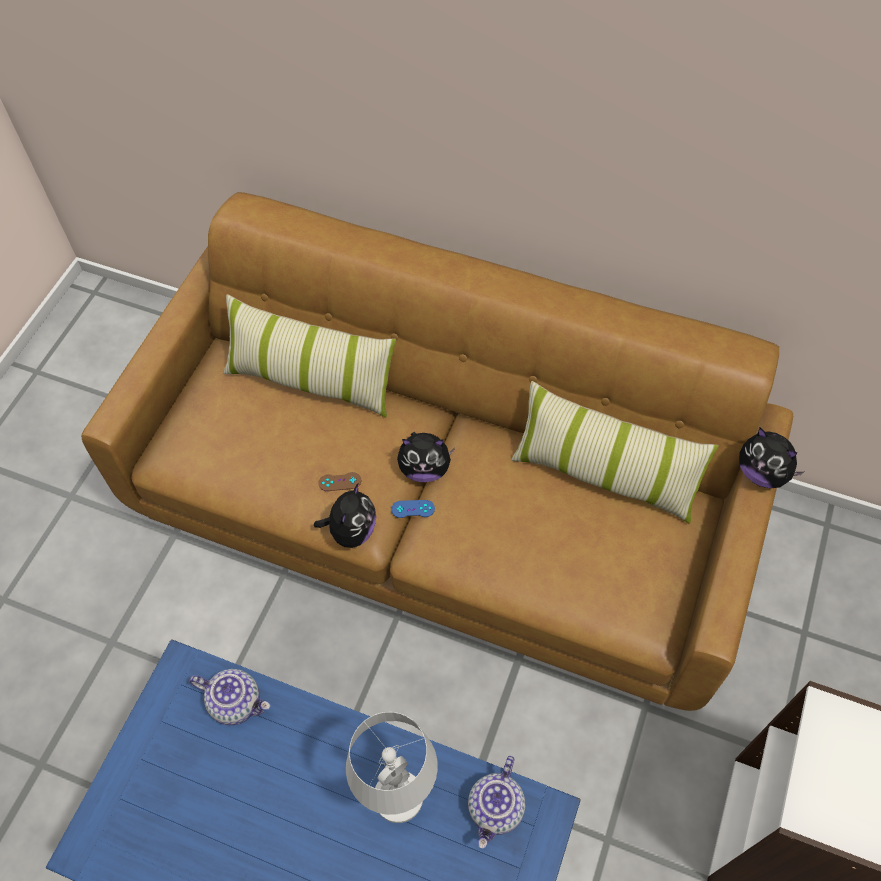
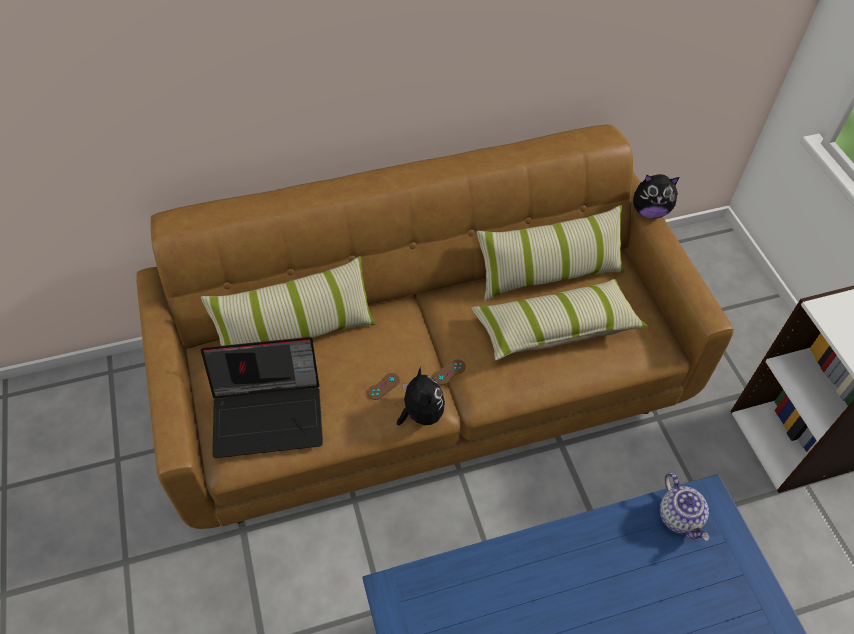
camera: 40 degrees left, 5 degrees down
(224, 441) = (269, 414): none -> laptop
(236, 702) = (453, 582): teapot -> none
(398, 796) = (616, 557): white table lamp -> none
(413, 509) = (449, 372): blue game controller -> brown game controller
(425, 469) = (431, 343): plush toy -> none
(556, 534) = (555, 328): none -> pillow

